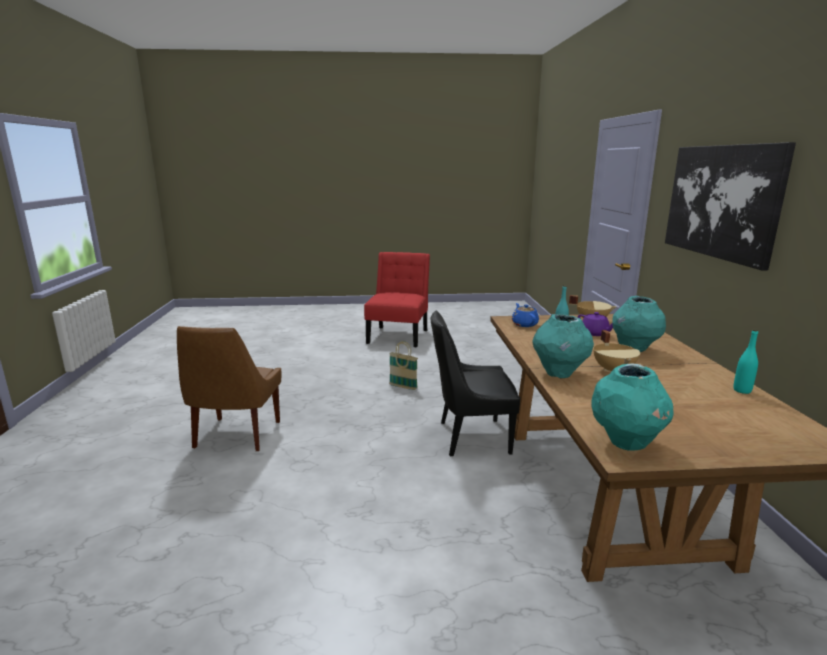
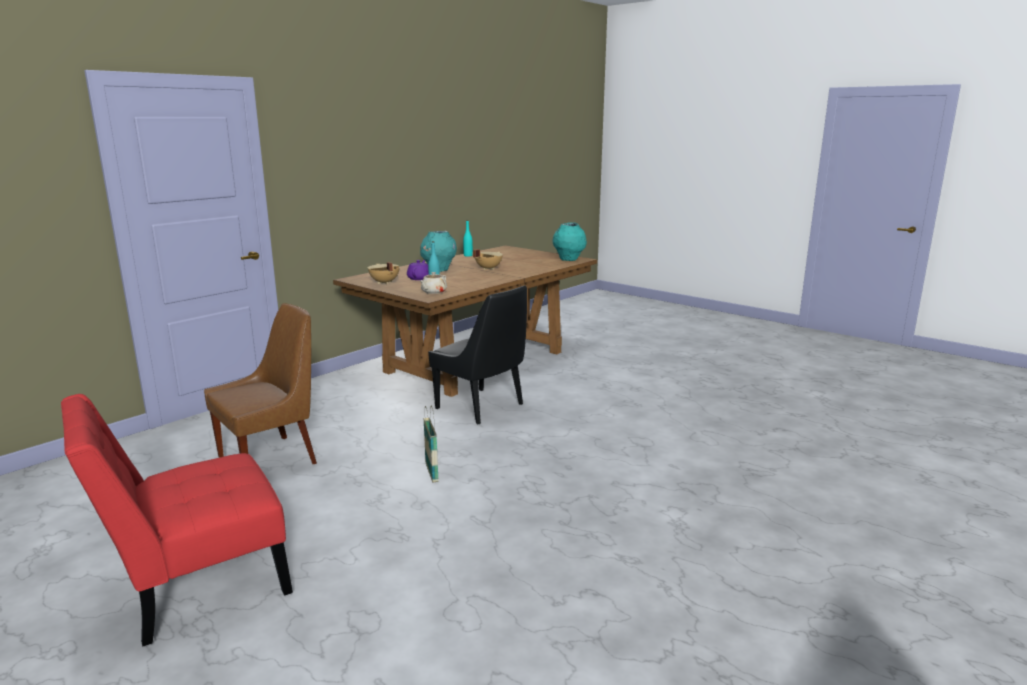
camera: 135 degrees left, 0 degrees up
(236, 436) = (685, 494): brown chair -> brown chair (271, 459)
(524, 324) = (433, 292): blue teapot -> beige teapot
(559, 373) = (518, 273): turquoise vase -> none
(721, 201) = (363, 161): picture -> none

